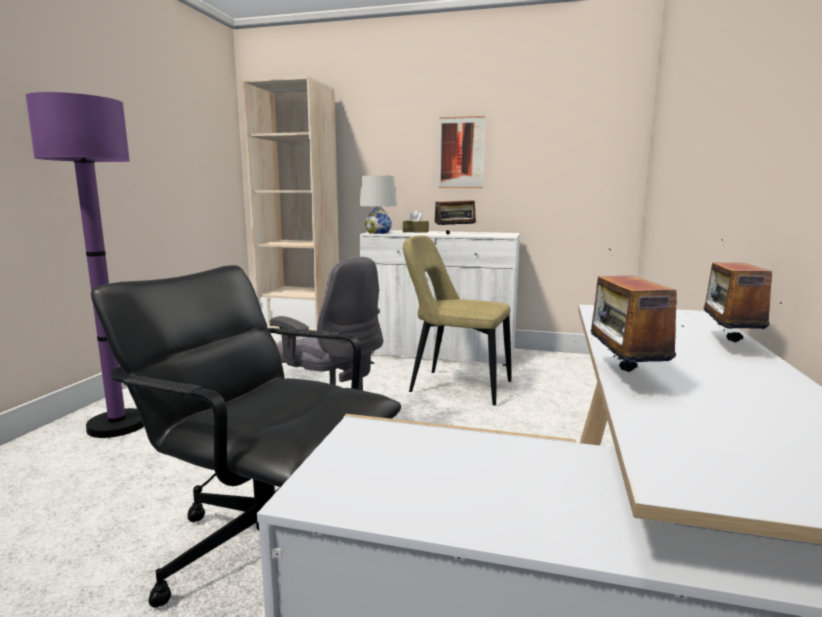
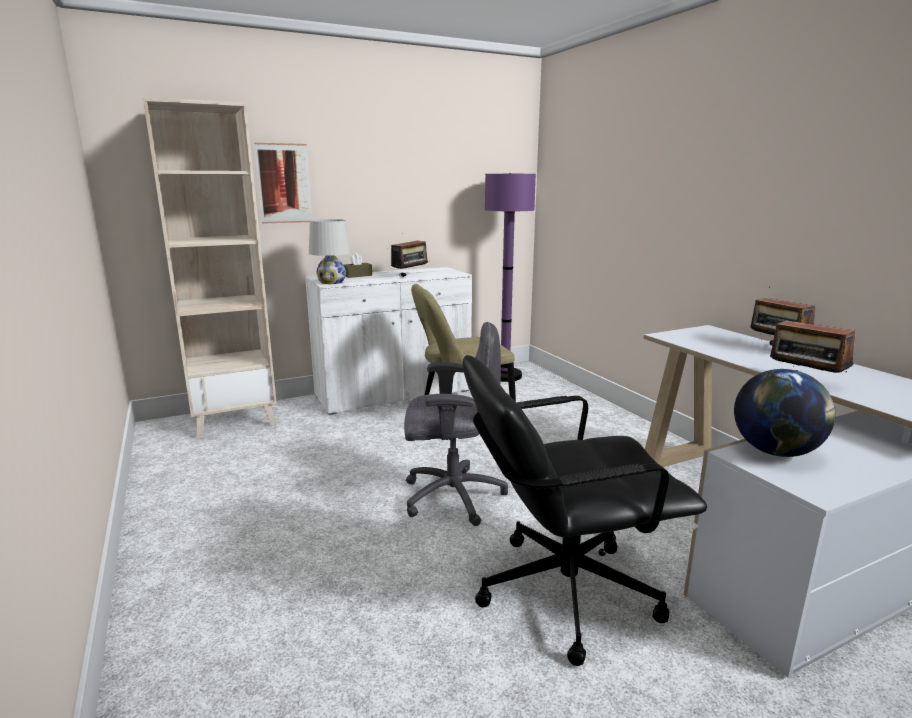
camera: 40 degrees left, 5 degrees up
(117, 425) = (215, 579): purple floor lamp -> purple floor lamp (505, 376)
(413, 444) = (776, 452): none -> globe
(461, 153) = (387, 190): picture -> picture (284, 183)

